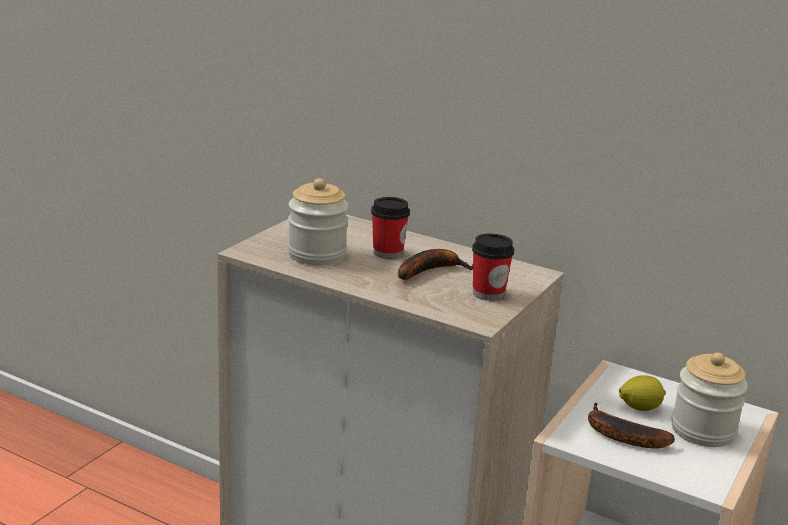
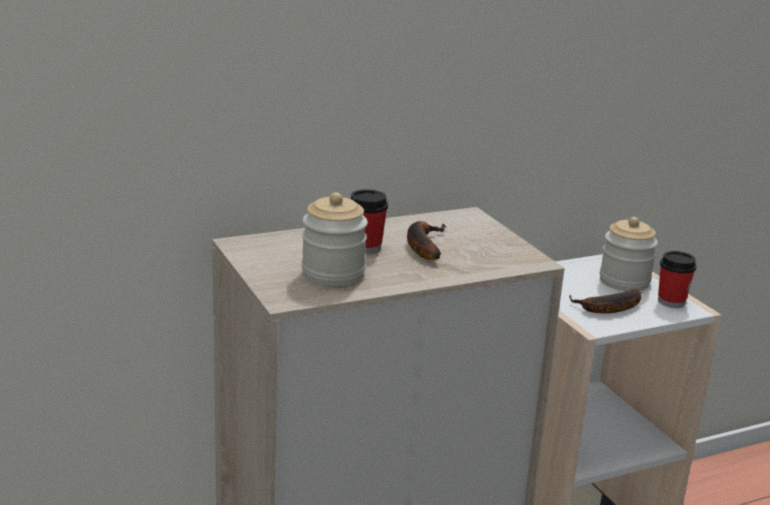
camera: 55 degrees left, 0 degrees up
(488, 293) = (489, 242): cup -> cup (671, 301)
(639, 408) = (578, 287): lemon -> none

